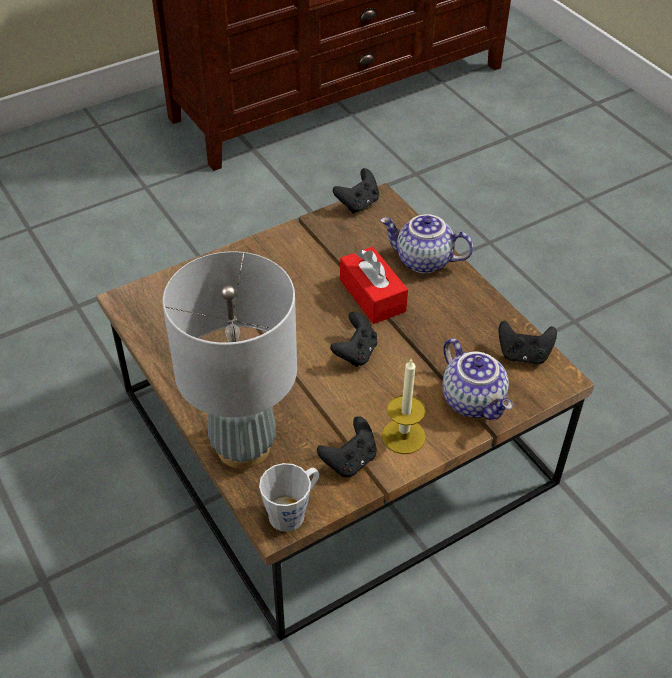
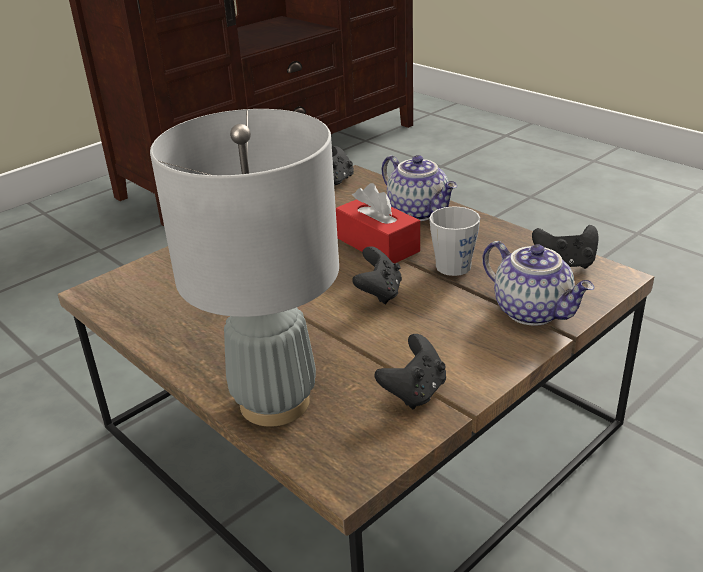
camera: 10 degrees left, 15 degrees down
(292, 512) = (362, 459): grey mug -> grey mug (457, 263)
(403, 436) = (469, 357): candle -> none
(423, 261) = (419, 212): teapot -> teapot turned 135 degrees counterclockwise

